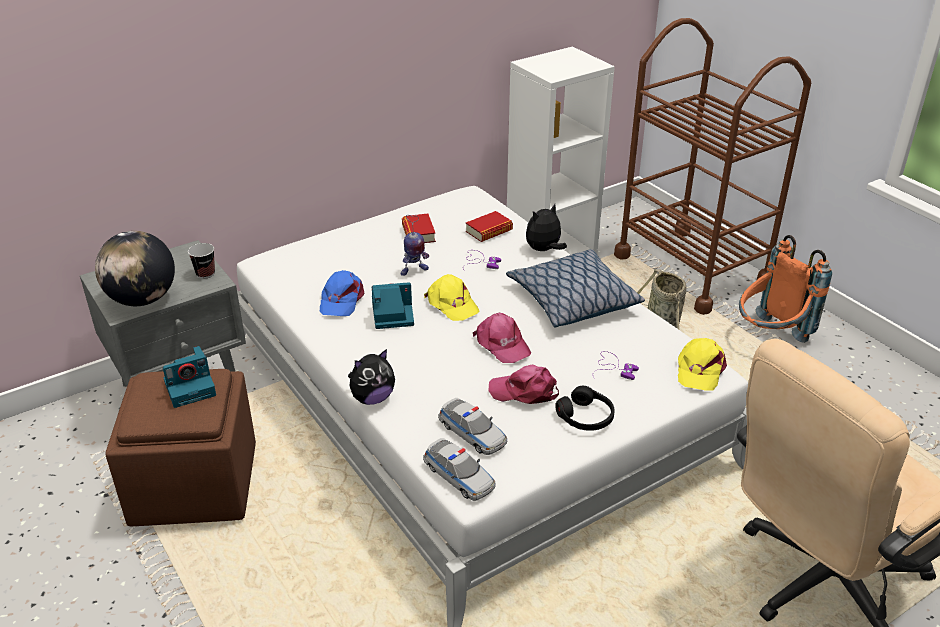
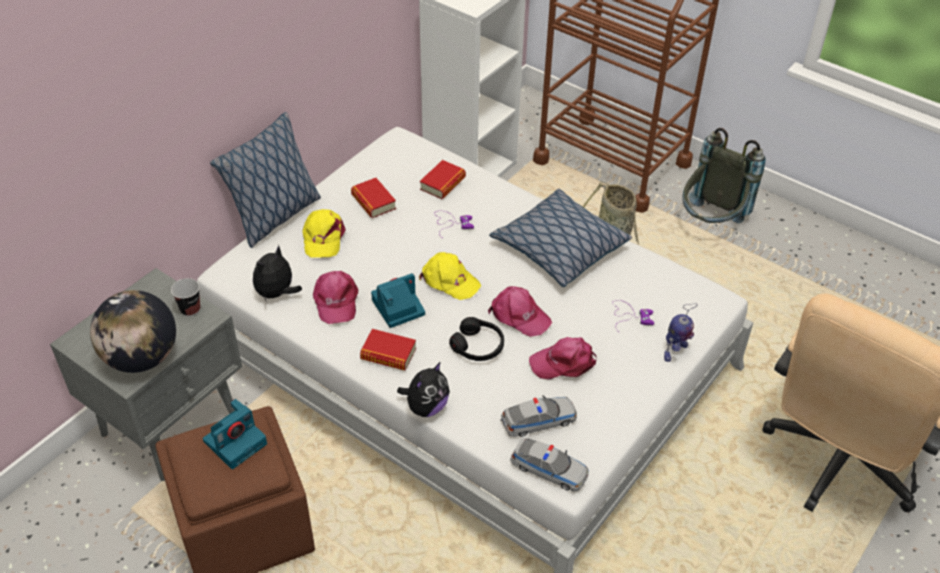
camera: 20 degrees left, 10 degrees up
(328, 230) = (275, 217): none -> pillow
(341, 300) = (335, 301): blue cap -> pink cap
(362, 349) = (388, 354): none -> book
(413, 271) = (391, 249): toy robot -> toy robot (674, 351)
(472, 433) = (538, 421): toy car -> toy car turned 45 degrees counterclockwise
(544, 250) = (505, 194): plush toy -> plush toy (277, 294)
(586, 417) = (629, 376): black headphones -> black headphones (478, 346)
(699, 370) = (704, 299): yellow cap -> yellow cap (323, 238)
(770, 337) = (710, 224): orange backpack -> grey backpack

